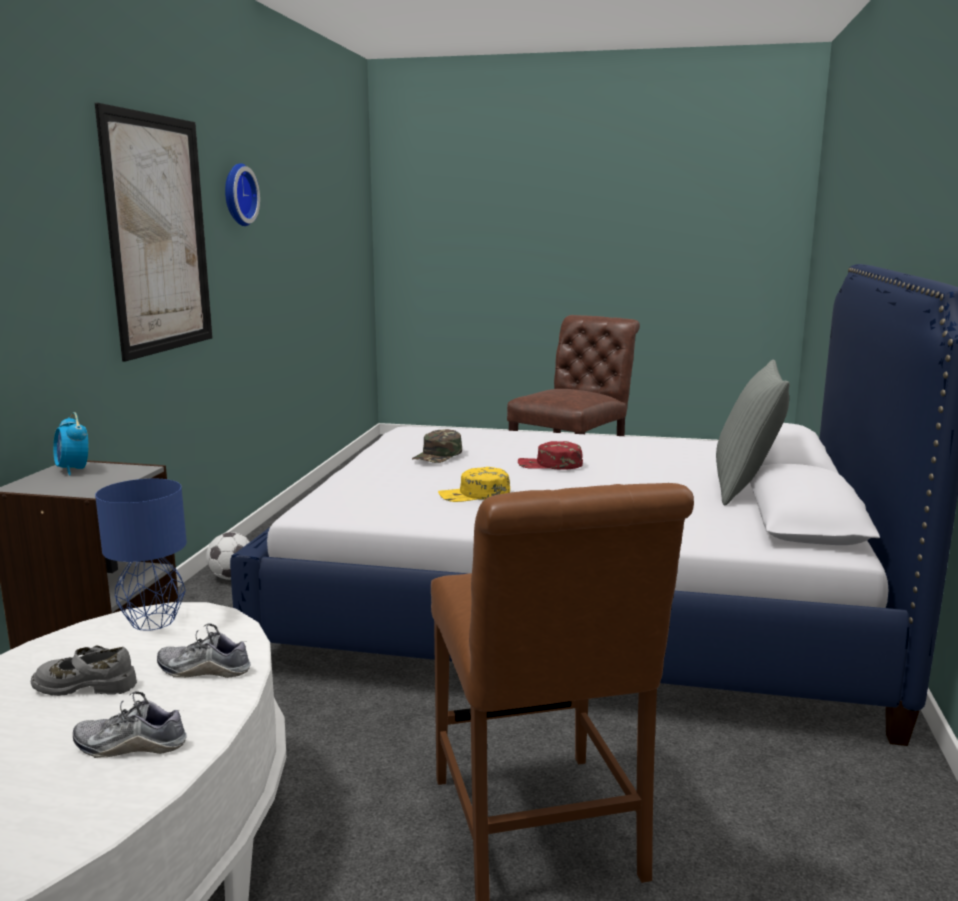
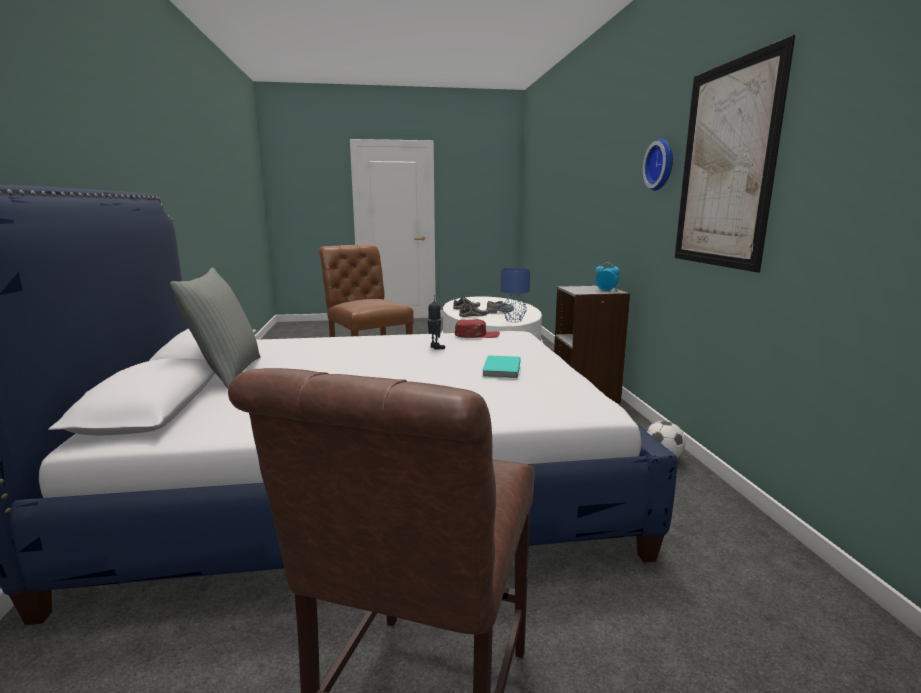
camera: 160 degrees right, 0 degrees up
(237, 195) = (862, 97): wall clock -> wall clock (661, 165)
(438, 455) = (500, 369): green cap -> turquoise book
(474, 495) = (435, 347): yellow cap -> toy robot
(550, 465) = (395, 373): red cap -> red cap (477, 335)

